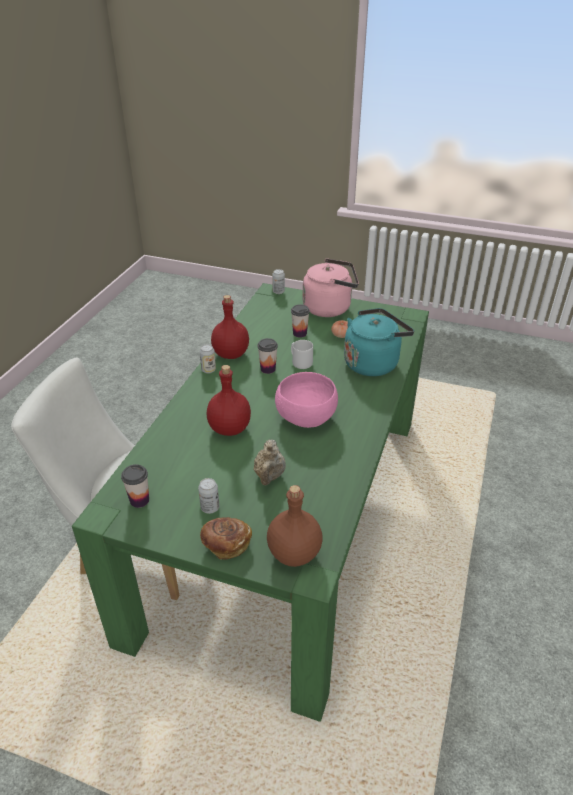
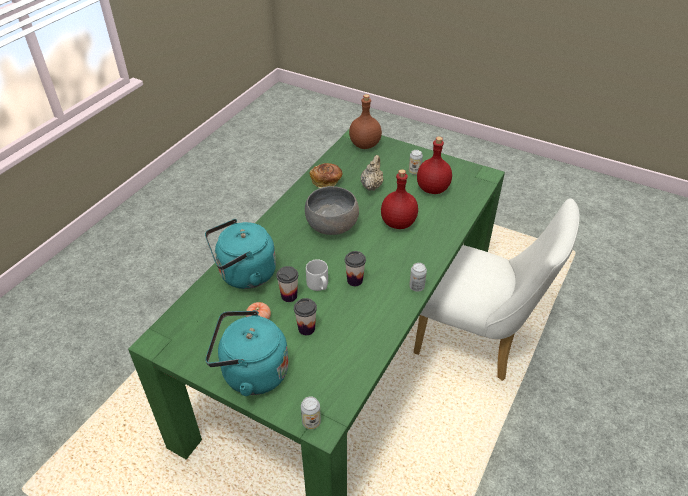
camera: 170 degrees left, 5 degrees up
(139, 500) = (463, 180): cup -> cup (289, 296)
(226, 544) = (405, 153): bread -> bread (326, 181)
(230, 354) = (392, 306): red bottle -> red bottle (433, 189)
(305, 417) = (332, 226): pink bowl -> grey bowl
(330, 308) = (251, 373): pink kettle -> turquoise kettle

